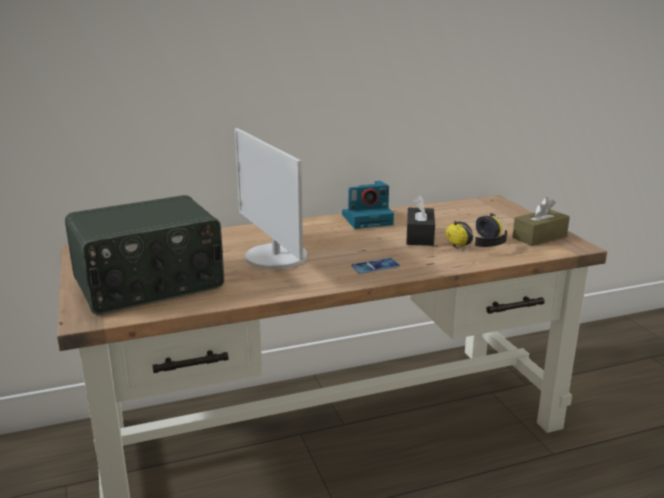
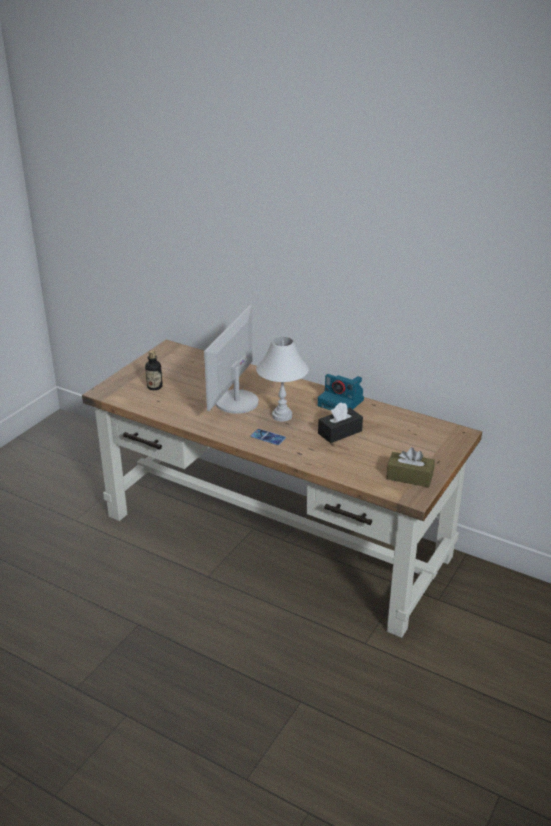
camera: 50 degrees right, 10 degrees up
(149, 285) = (154, 387): radio -> bottle
(345, 247) = (282, 416): none -> white table lamp
(480, 245) = (356, 459): headphones -> none

